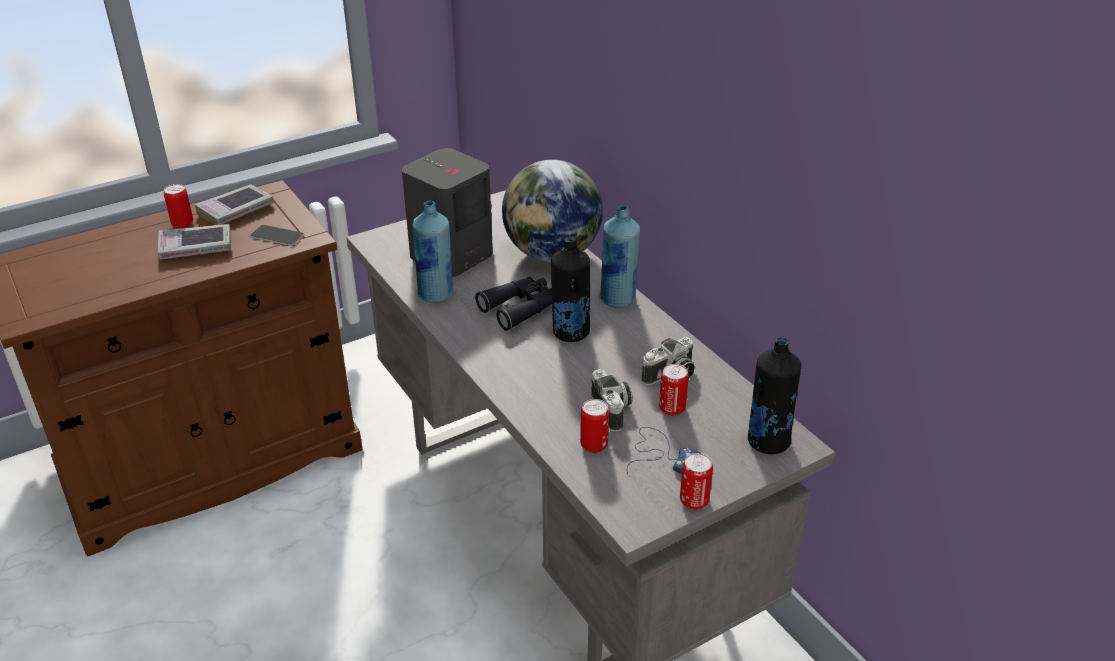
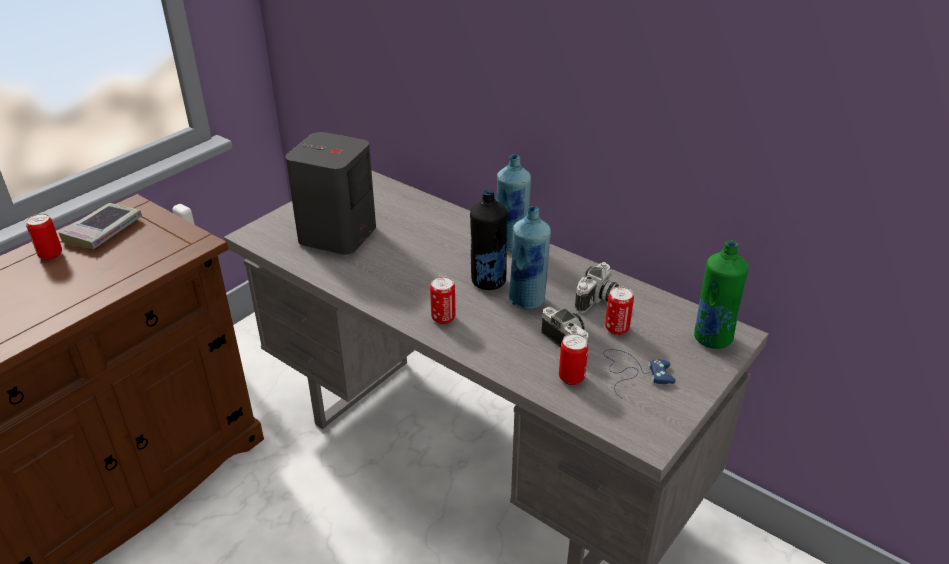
camera: 20 degrees left, 0 degrees up
(196, 247) = (79, 275): book -> none
(277, 235) = (161, 247): phone -> none
(435, 294) = (343, 273): blue bottle -> blue bottle (527, 300)
(521, 308) = (430, 268): black binoculars -> none
(552, 254) = (429, 216): globe -> none
(694, 501) = (687, 406): can -> can (443, 318)
(767, 442) = (712, 338): black bottle -> green bottle

